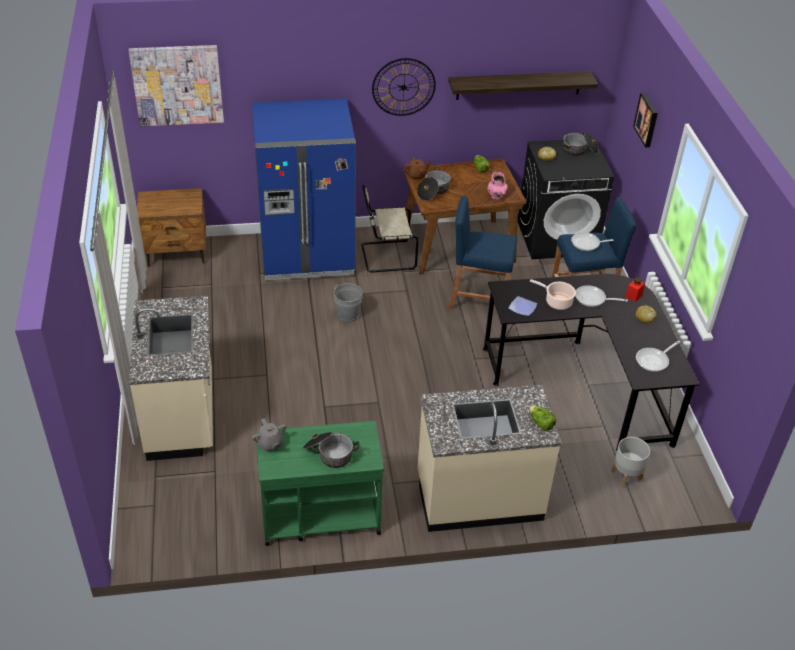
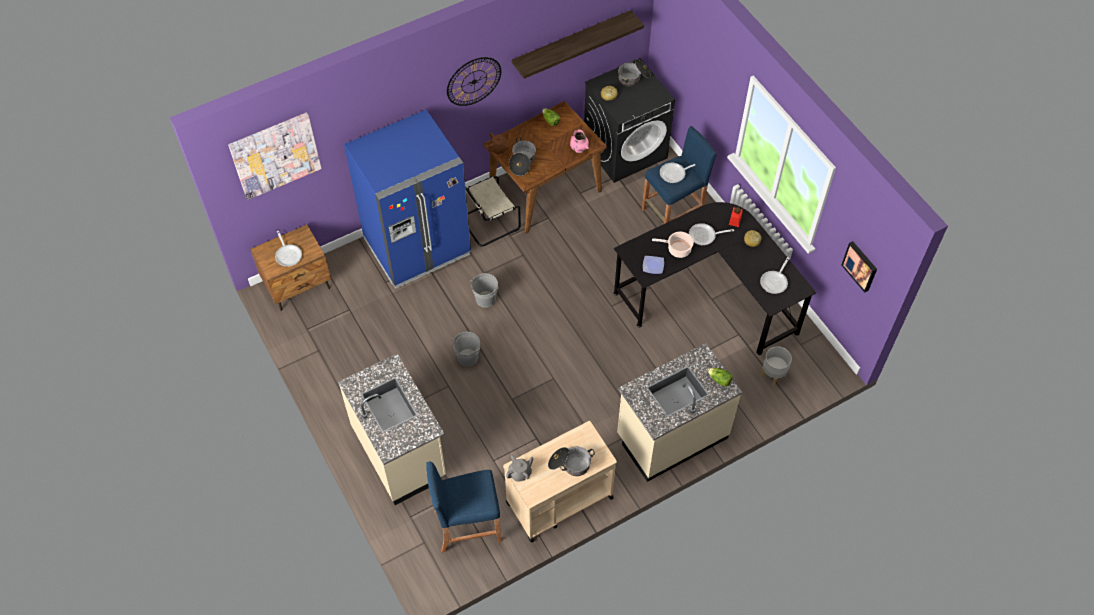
camera: 20 degrees left, 15 degrees up
(168, 205) = (288, 255): none -> frying pan
(270, 444) = (520, 473): grey teapot -> grey teapot turned 75 degrees counterclockwise
(300, 357) = (467, 357): none -> grey bucket
(319, 516) = (558, 500): green cart -> beige cart
(478, 299) = (587, 242): blue stool -> blue stool (467, 525)
(647, 119) = (702, 56): picture -> picture (860, 266)

